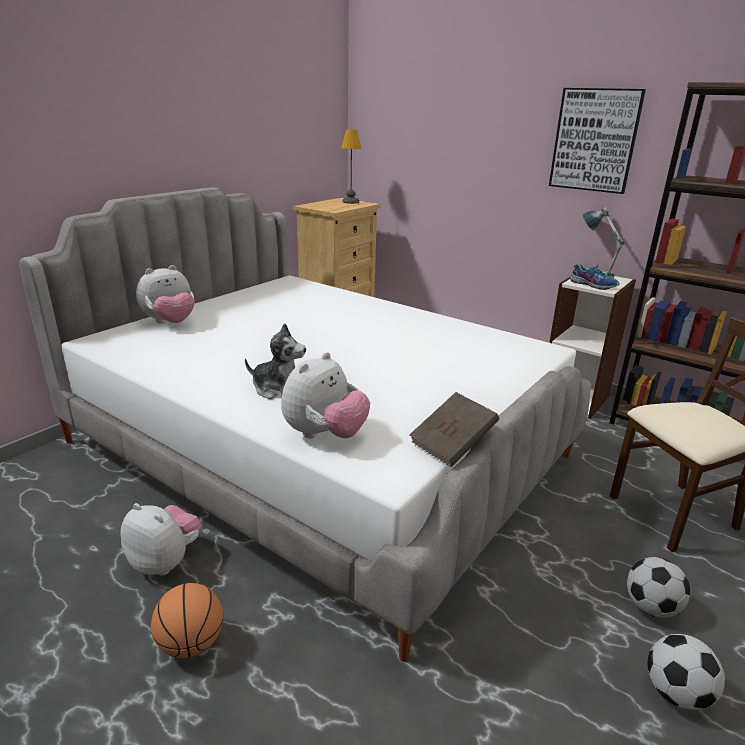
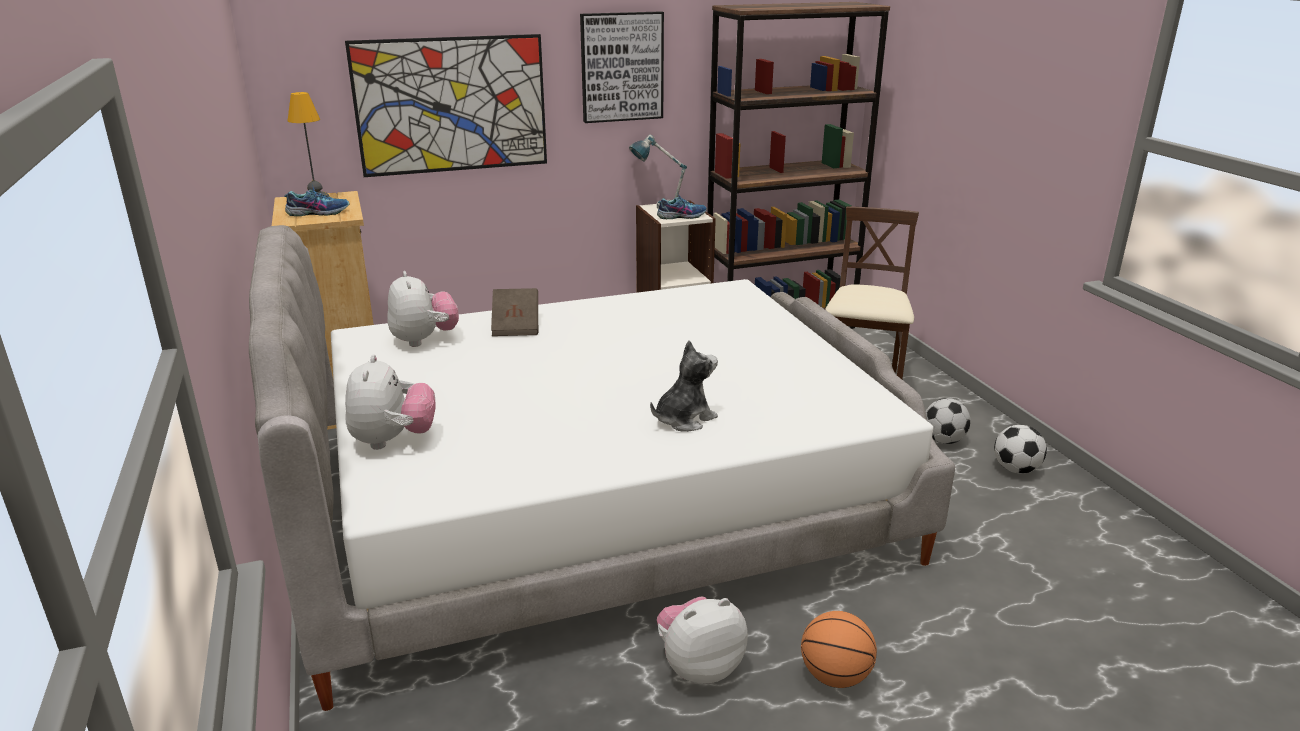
camera: 55 degrees left, 0 degrees up
(325, 435) = (799, 421): plush toy -> plush toy (424, 340)
(330, 206) = (318, 212): none -> shoe
(452, 444) = (866, 376): brown book -> brown book (516, 326)
(455, 155) = (451, 105): none -> picture

